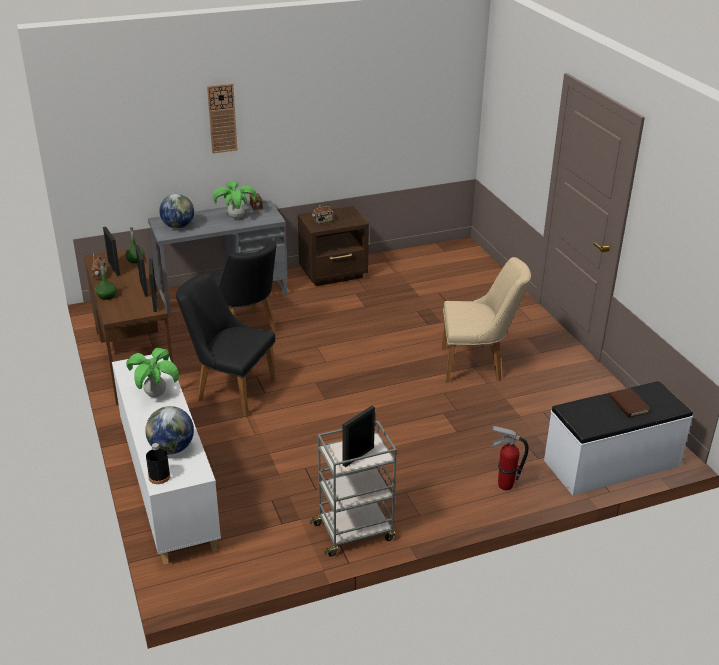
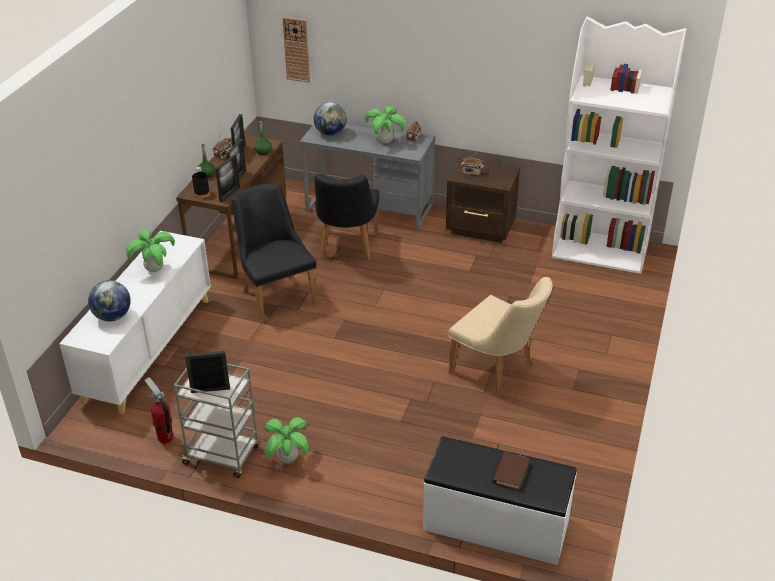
camera: 40 degrees right, 5 degrees up
(159, 477) = (80, 333): black bottle -> black bottle (202, 193)
(222, 118) = (393, 43): wall clock -> wall clock (296, 49)
(411, 504) = (288, 459): none -> potted plant
(439, 256) = (601, 251): none -> white bookcase
(504, 485) = (378, 488): fire extinguisher -> fire extinguisher (165, 438)

